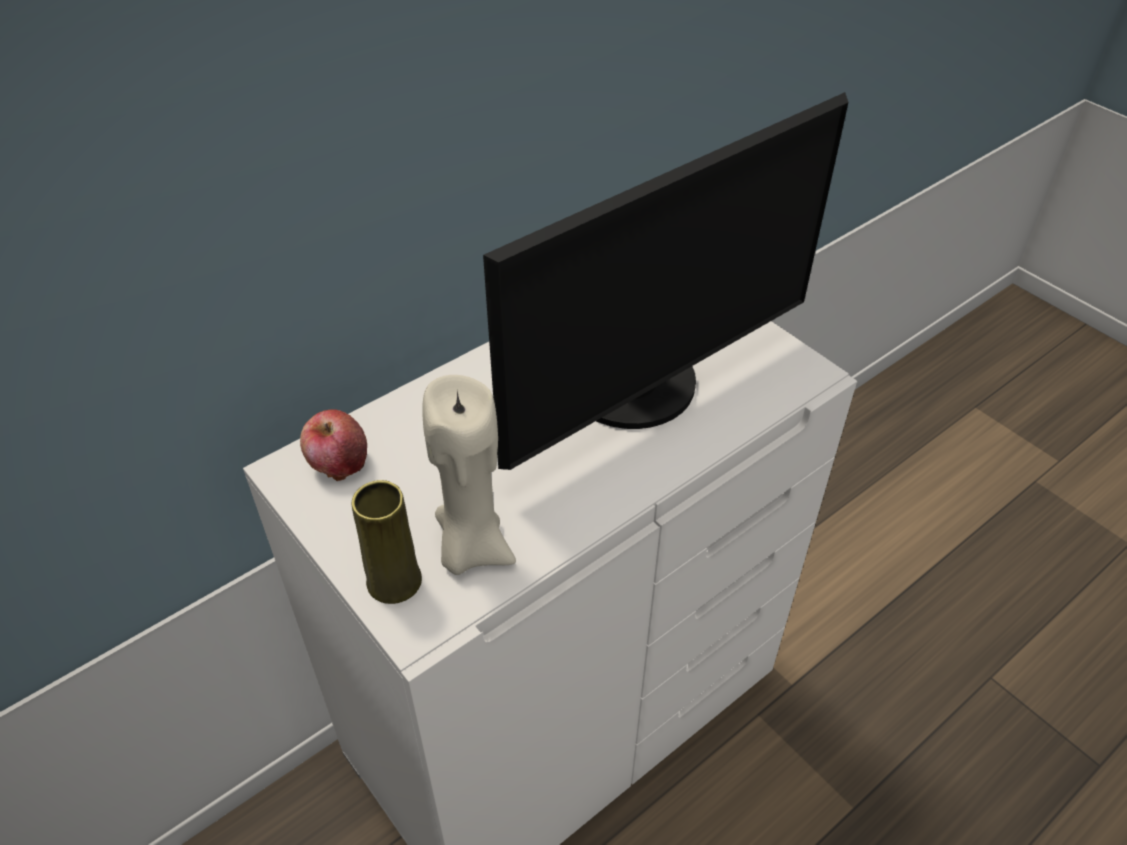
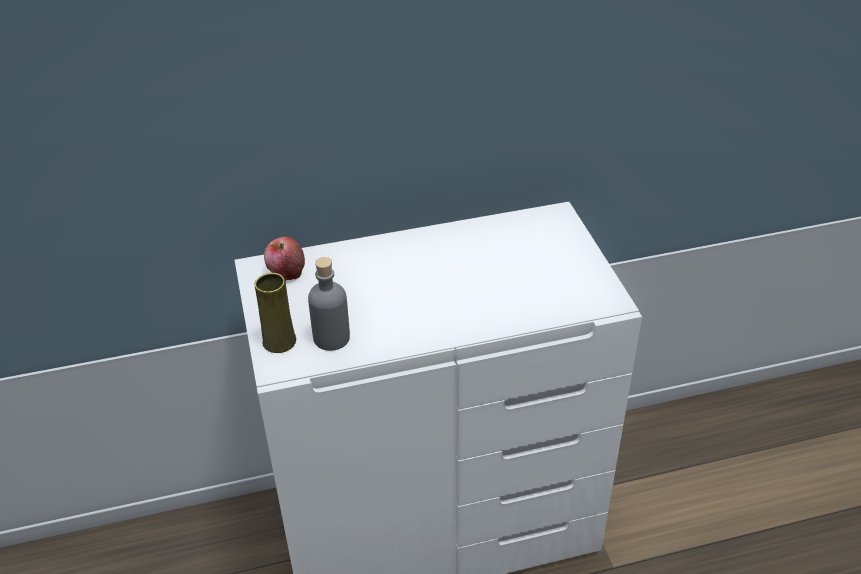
camera: 25 degrees right, 5 degrees down
(471, 548) = (331, 338): beige candle -> grey bottle
(641, 390) = (490, 281): monitor -> none

